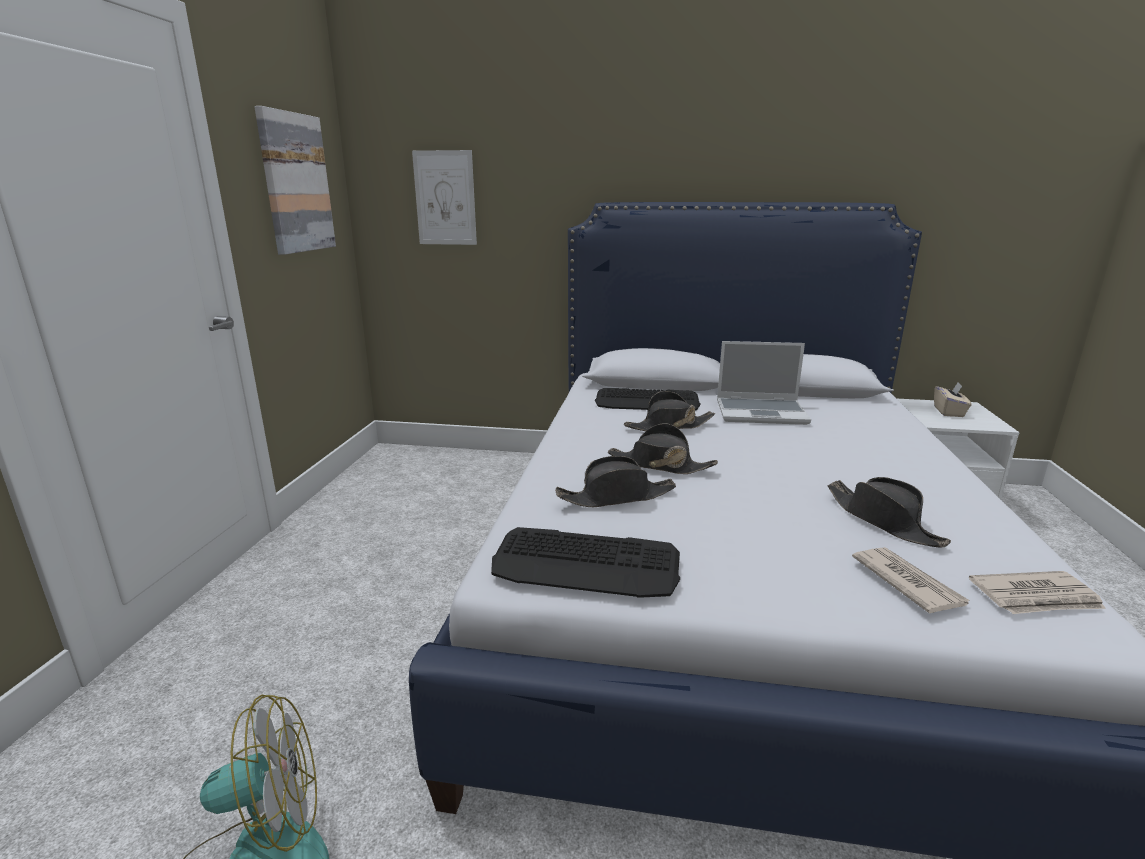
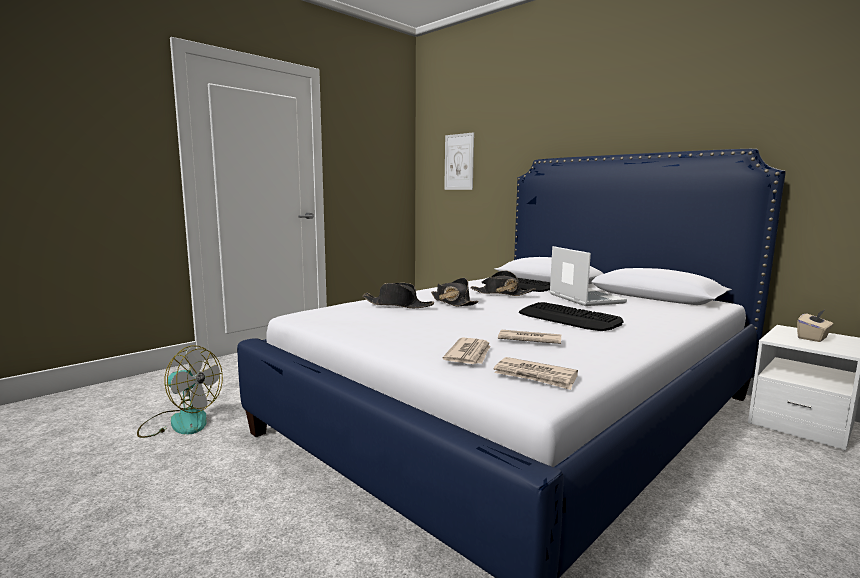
camera: 35 degrees right, 10 degrees down
(295, 183) = (374, 153): picture -> none
(586, 564) = (330, 317): keyboard -> keyboard (569, 318)
(762, 412) = (584, 298): laptop -> laptop turned 150 degrees counterclockwise
(883, 521) = (528, 340): black hat -> newspaper

